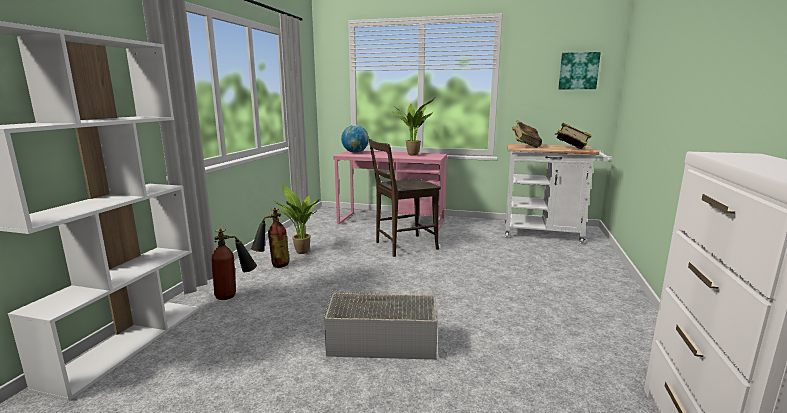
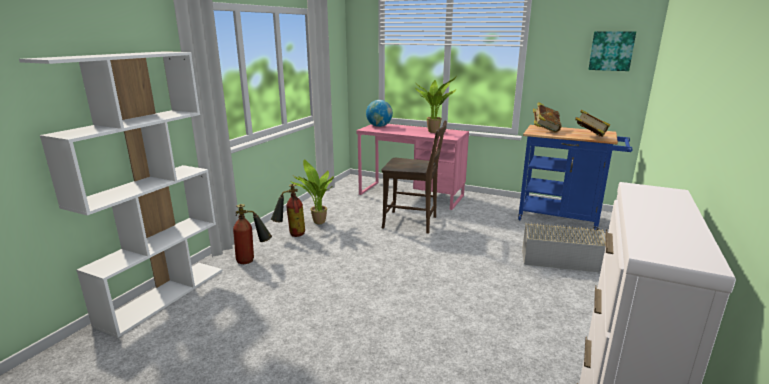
camera: 10 degrees right, 5 degrees up
(381, 337) = (363, 311): grey storage box -> grey storage box (558, 256)
(403, 246) = (413, 222): brown chair -> brown chair turned 150 degrees counterclockwise
(547, 234) = (564, 219): white cart -> blue cart

